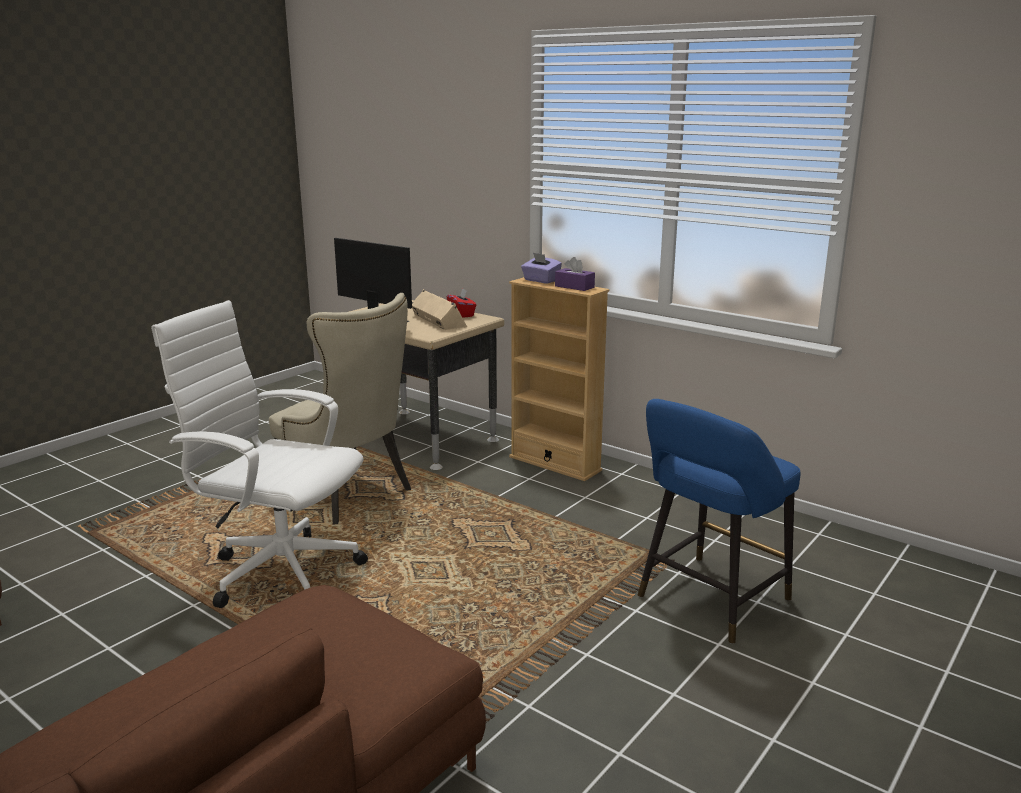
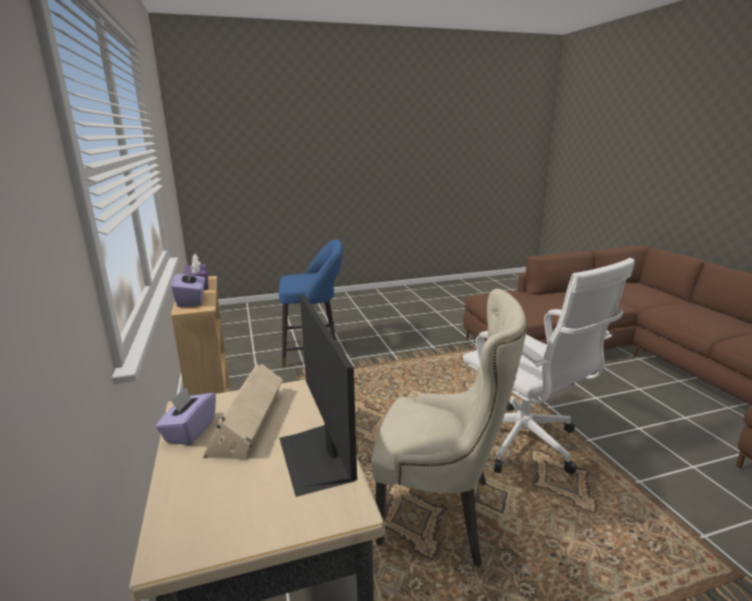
camera: 145 degrees left, 0 degrees up
(349, 496) = (440, 513): beige chair -> beige chair turned 120 degrees clockwise
(461, 314) = (190, 431): red tissue box -> purple tissue box

